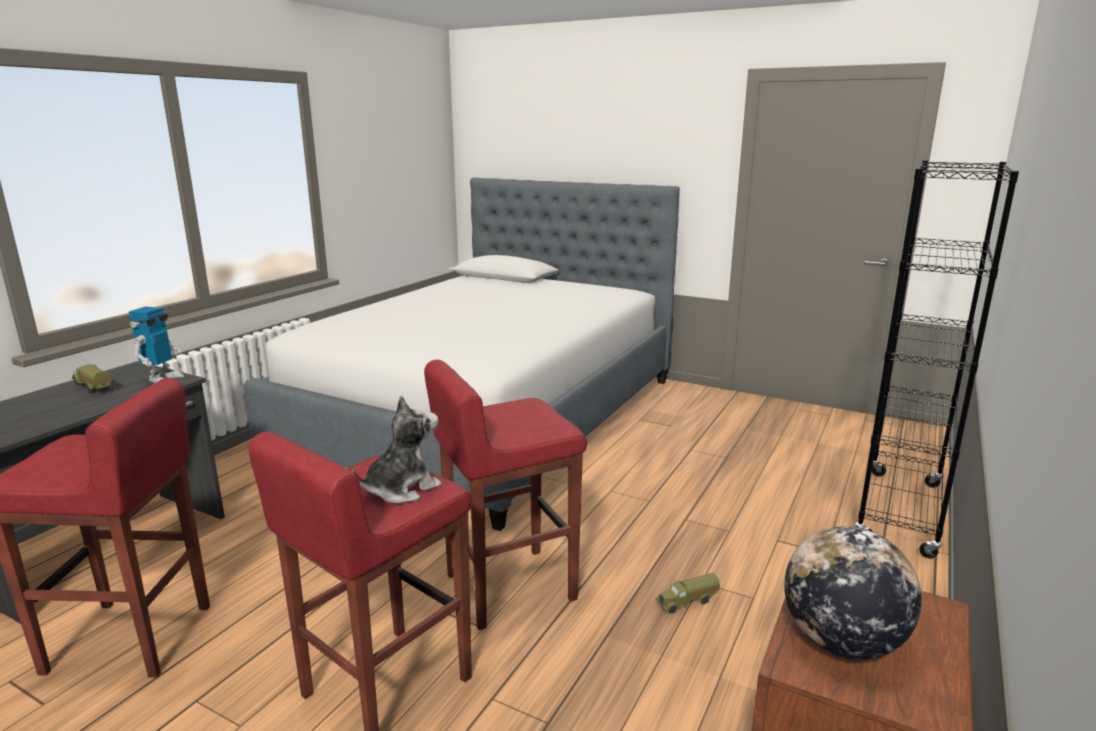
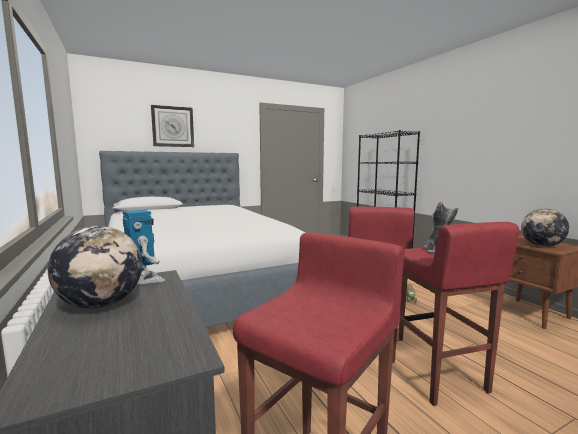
camera: 55 degrees left, 10 degrees down
(93, 387) = (101, 305): toy truck -> globe
(574, 134) = (173, 126): none -> wall clock

